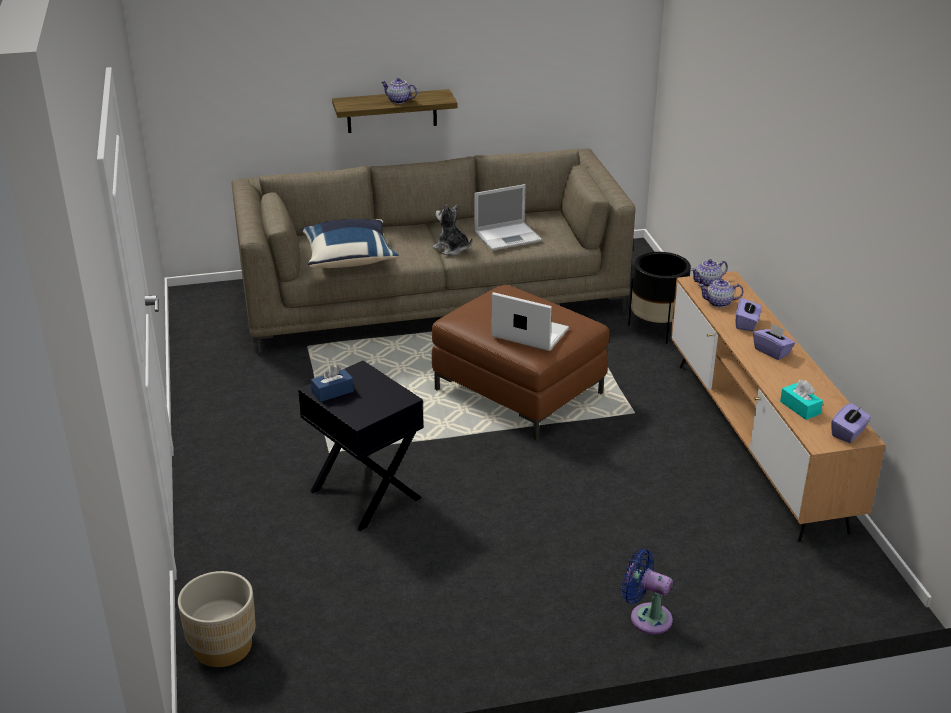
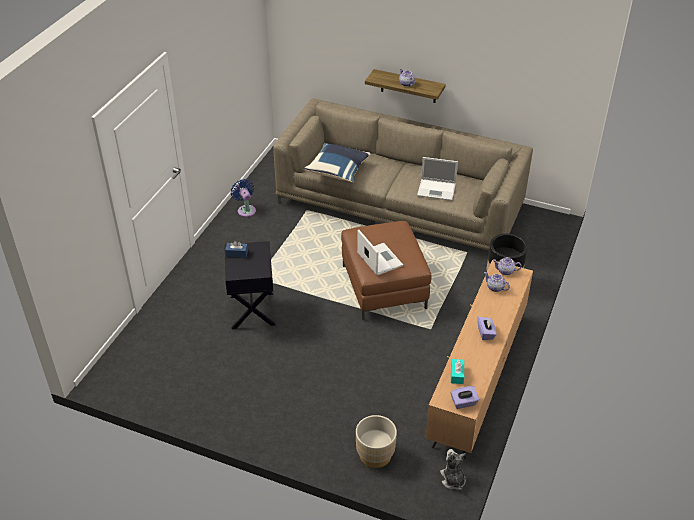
camera: 35 degrees right, 10 degrees up
(223, 646) = (126, 356): beige planter -> beige planter (375, 455)
(452, 249) = (398, 185): plush toy -> plush toy (452, 479)
(646, 617) = (312, 443): blue fan -> blue fan (246, 210)
(747, 323) = (494, 308): purple tissue box -> none

